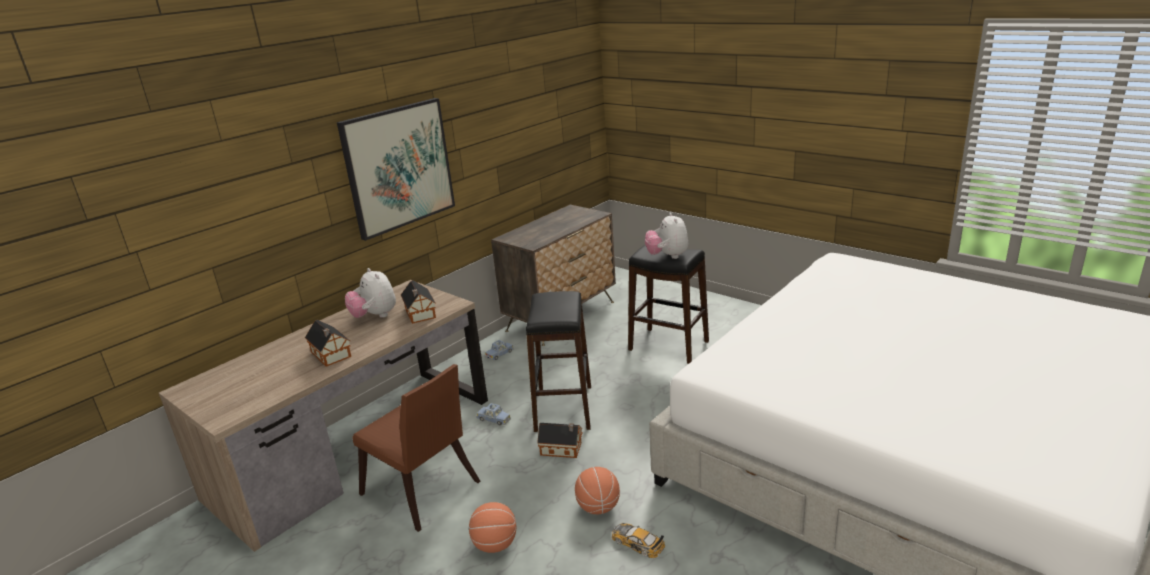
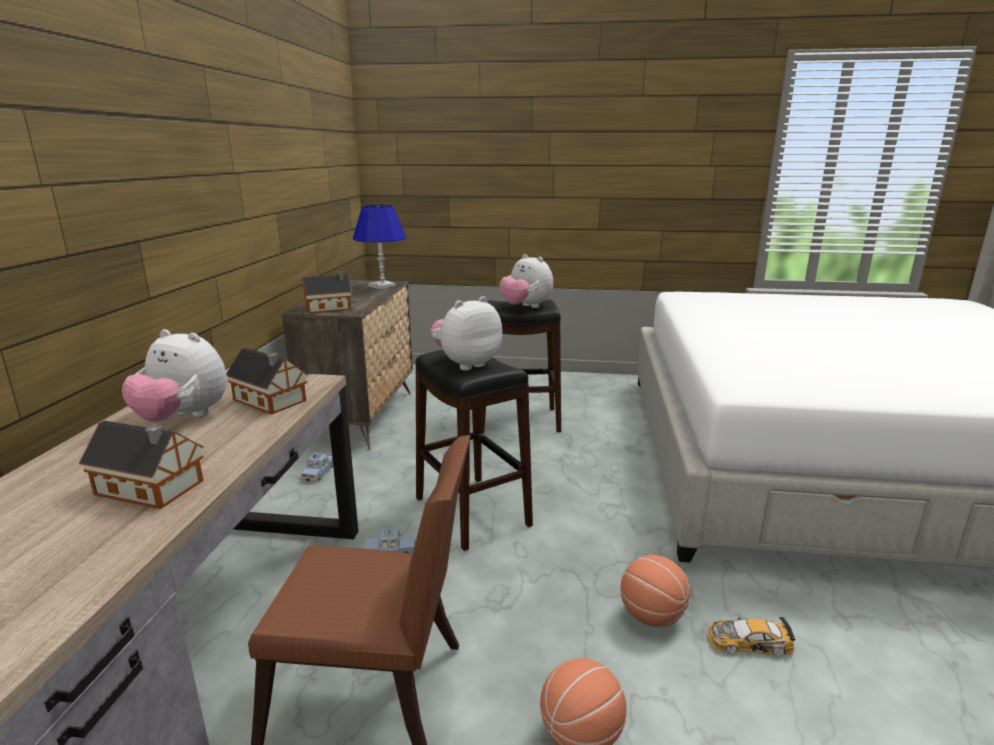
camera: 35 degrees left, 5 degrees down
(398, 167) = (168, 174): picture -> none
(550, 308) = (466, 364): none -> plush toy
(562, 449) = (525, 560): toy house -> toy house (330, 308)
(586, 216) = (382, 286): none -> blue table lamp

